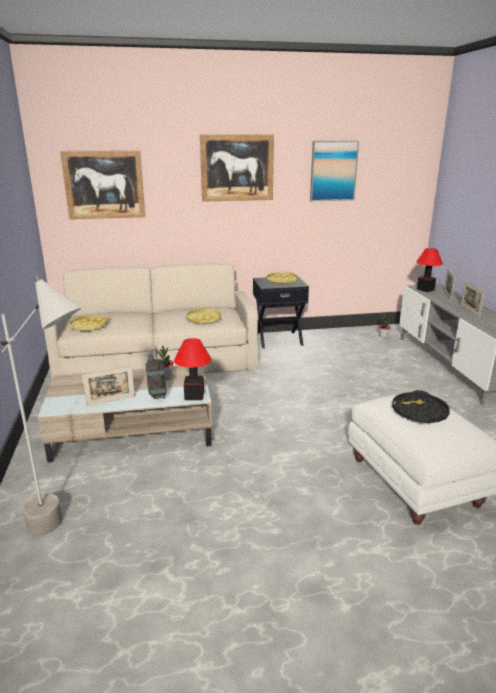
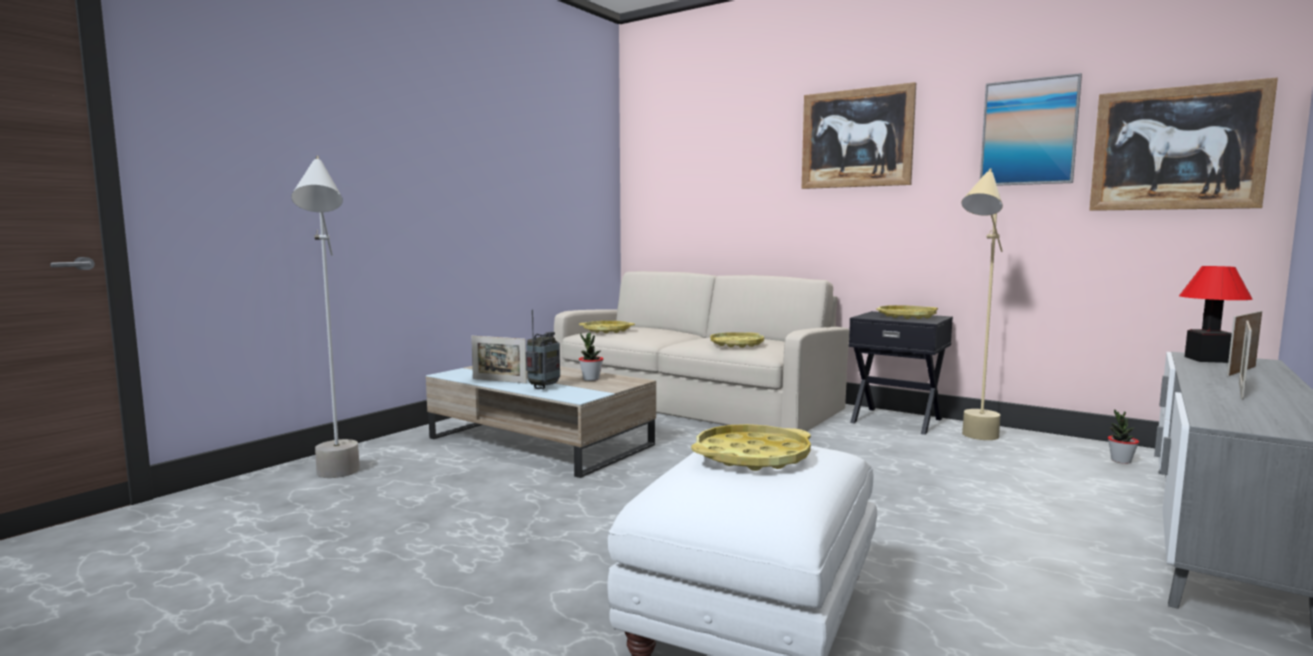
camera: 45 degrees right, 15 degrees down
(104, 185) = (688, 170): picture -> picture (1176, 149)
(194, 395) = (577, 396): table lamp -> none
(327, 343) = (974, 442): none -> beige floor lamp
(419, 412) = (752, 456): black tray -> yellow tray

